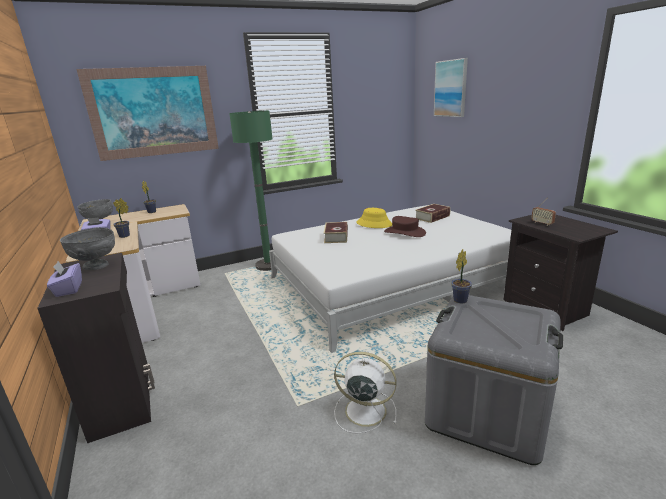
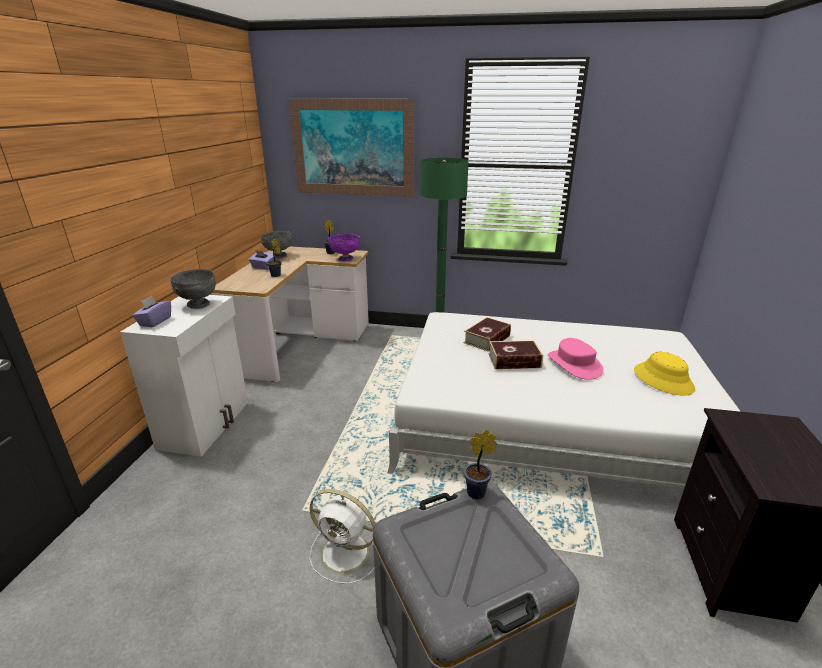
camera: 35 degrees right, 5 degrees up
(123, 397) = (206, 424): black cabinet -> white cabinet
(174, 212) = (345, 259): none -> purple bowl
(363, 410) = (347, 553): white fan -> white fan turned 150 degrees clockwise
(374, 224) = (554, 337): yellow hat -> yellow hat (663, 379)
(405, 232) = (574, 364): brown hat -> pink hat
(432, 217) = (648, 354): book -> book (514, 361)
(450, 88) = (768, 159): picture -> none
(542, 223) = (751, 437): radio -> none

